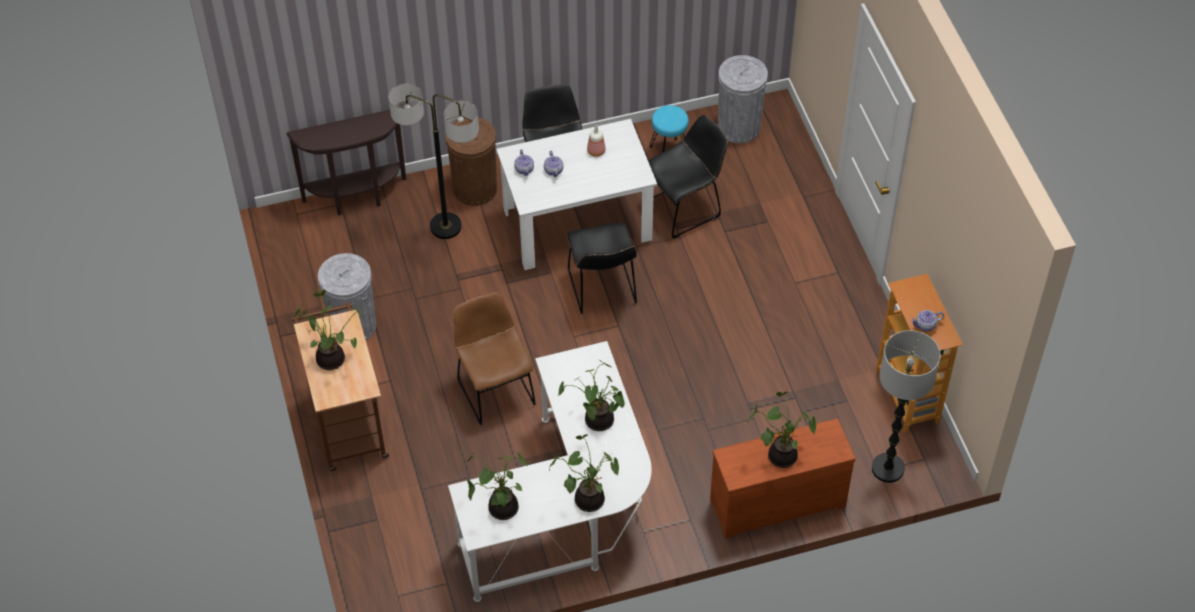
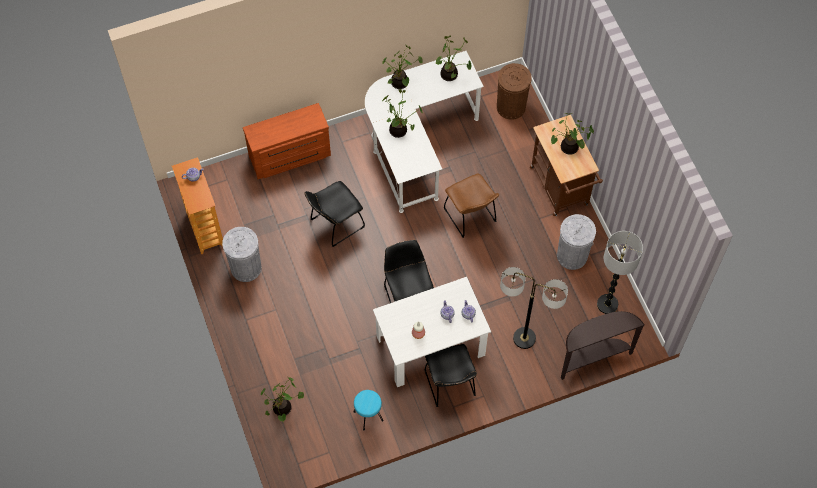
camera: 175 degrees right, 10 degrees up
(475, 188) = (508, 372): brown trash can -> brown trash can (511, 107)
(685, 207) = (354, 367): black chair -> black chair (335, 225)
(738, 127) = (316, 444): grey trash can -> grey trash can (246, 268)
(781, 454) = (287, 126): potted plant -> potted plant (283, 409)
(888, 468) = (221, 181): floor lamp -> floor lamp (607, 304)

